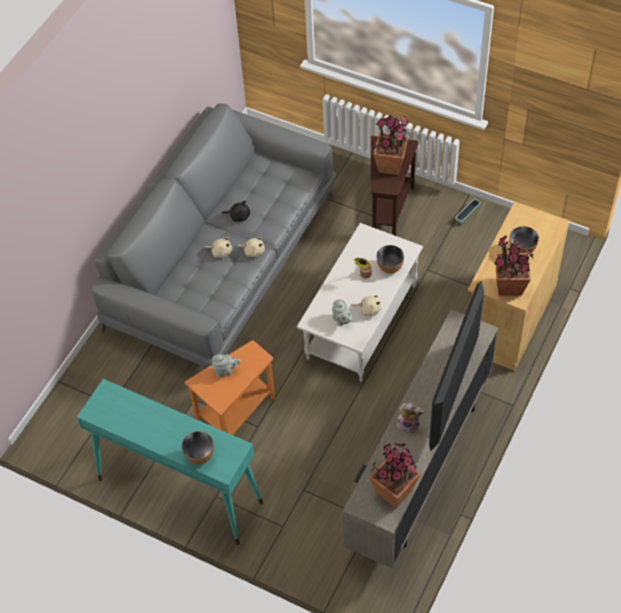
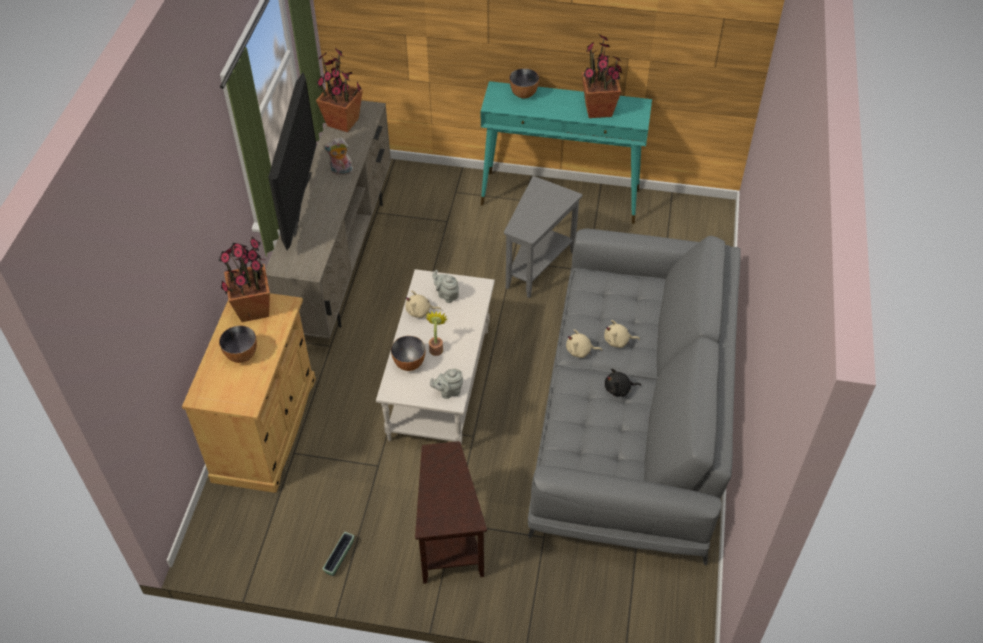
camera: 160 degrees right, 5 degrees down
(226, 371) = (546, 210): grey teapot -> grey teapot (448, 392)
(236, 416) = (537, 265): orange side table -> grey side table
(390, 165) = (444, 486): potted plant -> potted plant (598, 110)

